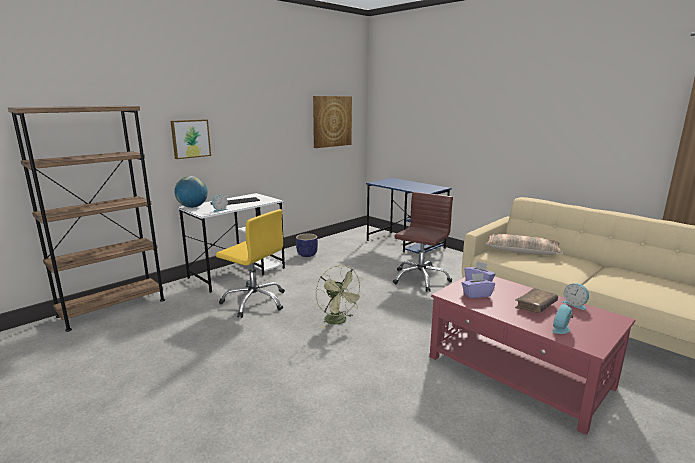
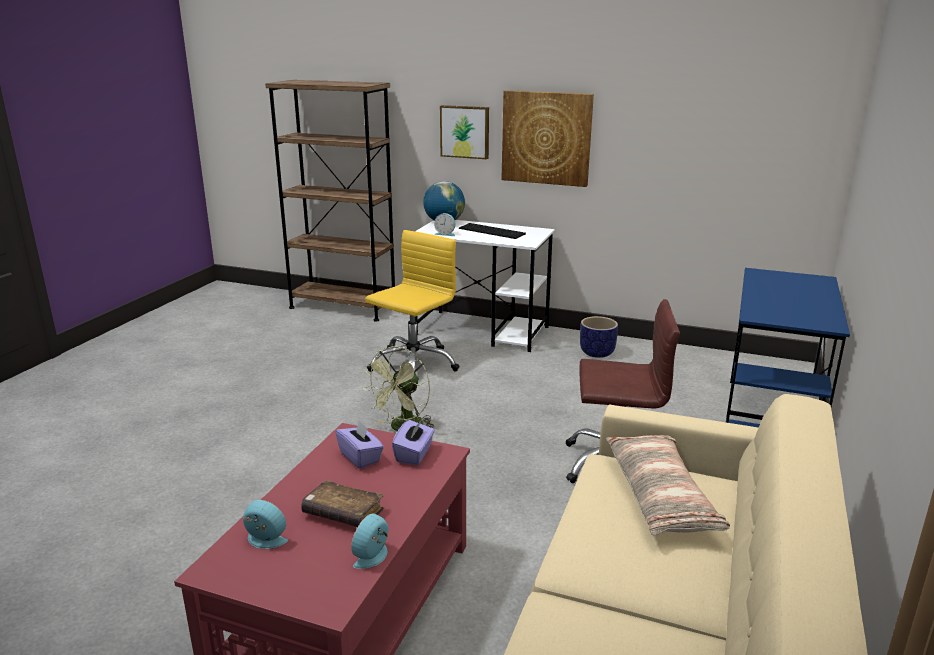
camera: 65 degrees right, 5 degrees up
(255, 301) = (413, 364): yellow office chair -> yellow office chair turned 150 degrees counterclockwise
(332, 121) = (743, 132): picture -> picture (546, 138)

